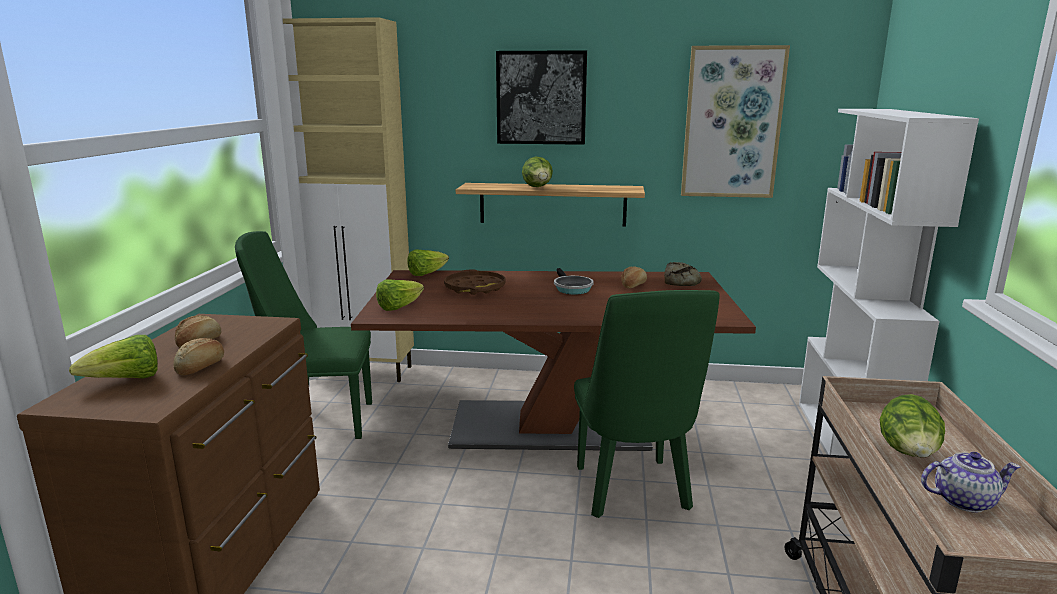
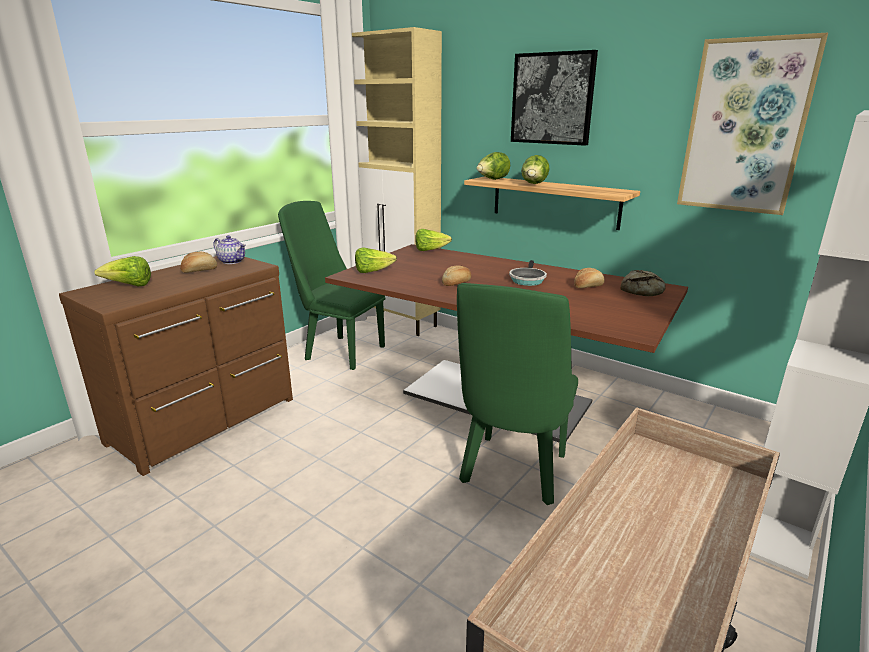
camera: 30 degrees right, 5 degrees up
(202, 367) = (175, 286): bread -> bread (457, 283)
(475, 288) = (449, 266): brown tray -> none
(908, 454) = (647, 515): lettuce -> lettuce (492, 180)
(964, 500) = (637, 585): teapot -> teapot (232, 261)

